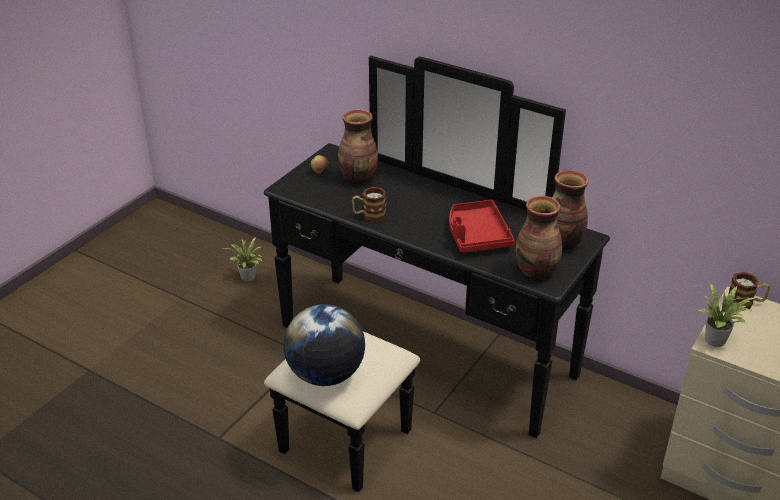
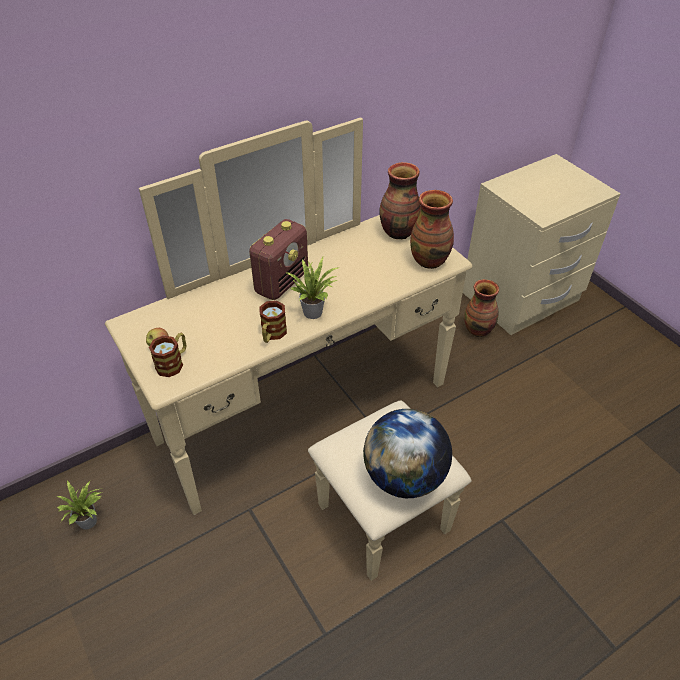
camera: 65 degrees left, 10 degrees up
(359, 178) = (198, 320): vase -> vase (479, 330)
(410, 370) = (321, 433): black dresser -> beige dresser
(433, 201) = (282, 282): none -> radio
(476, 235) = (356, 275): red tray -> none
(718, 340) = (539, 212): potted plant -> potted plant (314, 311)
(745, 303) = (504, 184): mug -> mug (173, 363)

